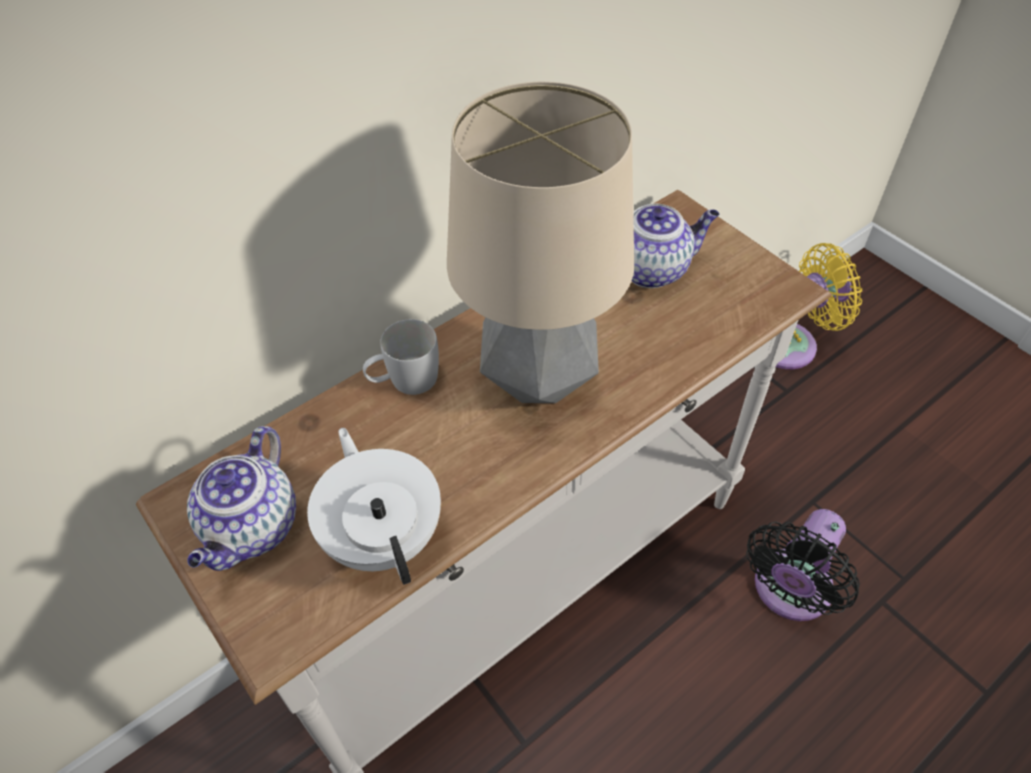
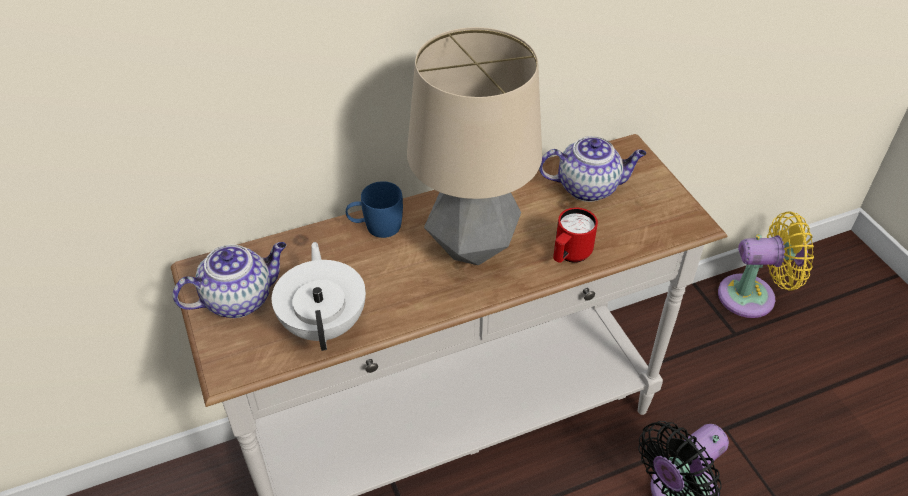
camera: 15 degrees right, 5 degrees down
(253, 529) = (240, 298): teapot -> teapot turned 150 degrees counterclockwise
(404, 381) = (376, 227): white mug -> blue mug
(663, 364) = (569, 256): none -> red mug

